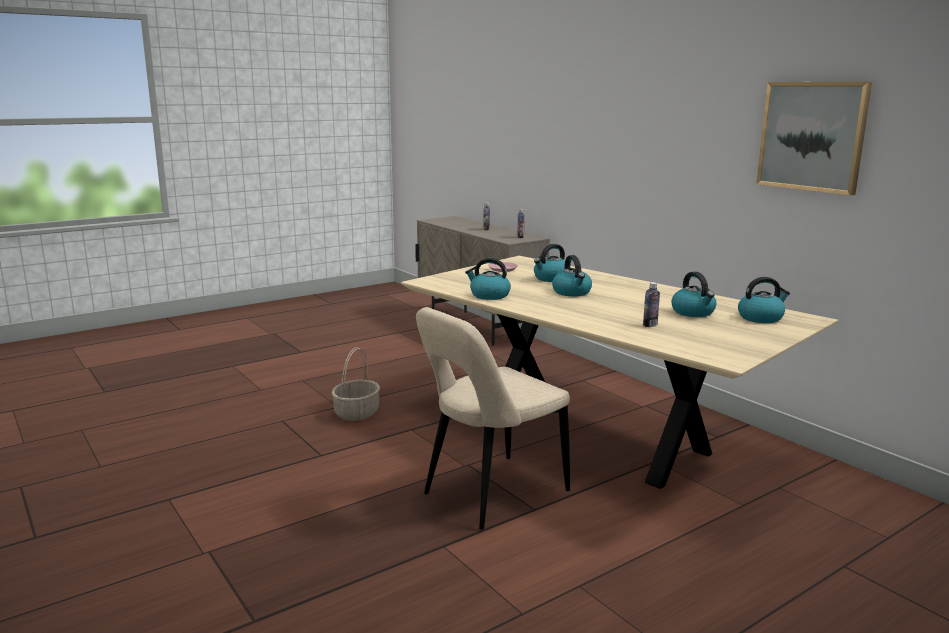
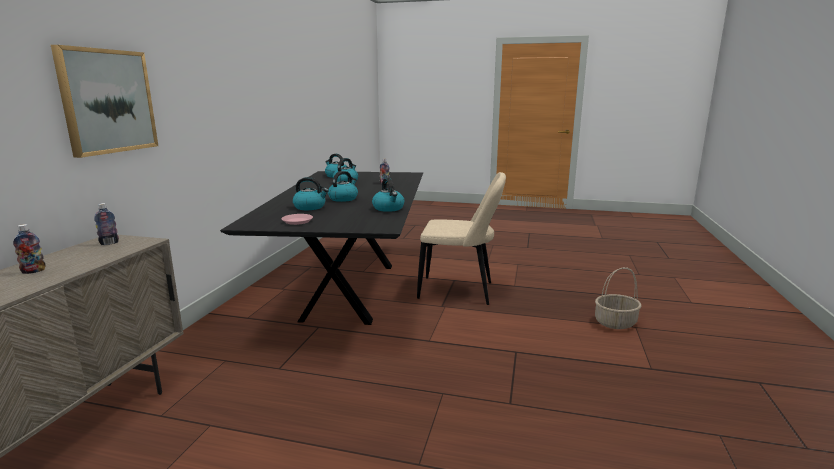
camera: 130 degrees left, 0 degrees up
(356, 413) = (439, 376): basket -> basket (615, 323)
(594, 435) = (351, 289): beige dining table -> black dining table
(812, 136) = (277, 79): picture -> picture (107, 101)

